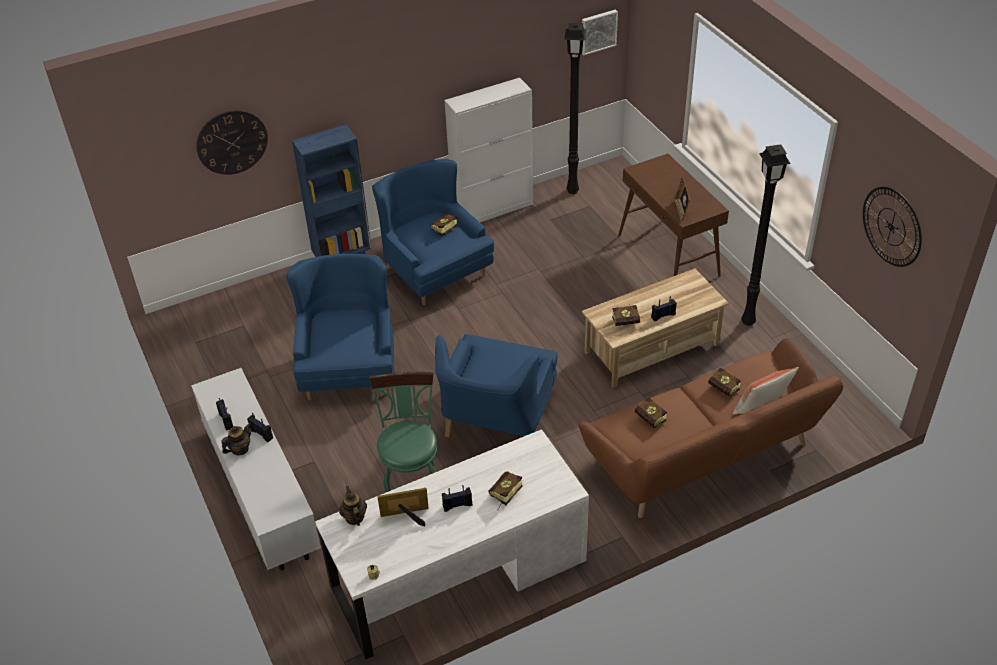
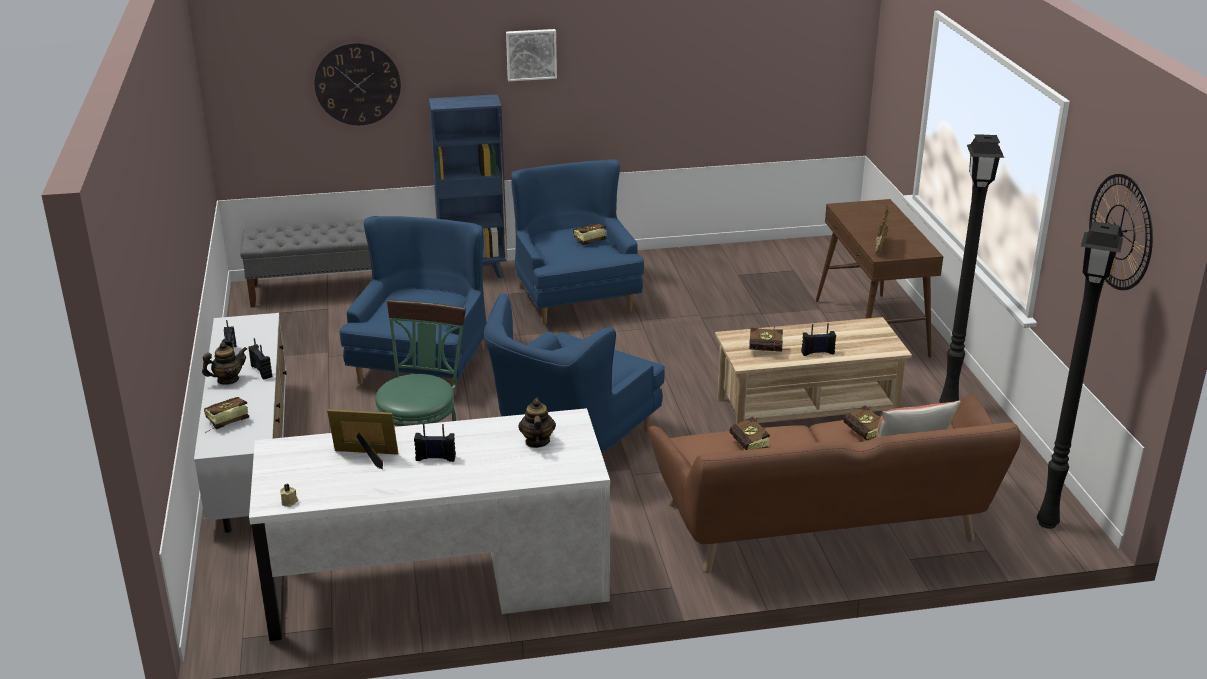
camera: 15 degrees right, 15 degrees down
(229, 305) = (322, 290): none -> grey bench
(354, 517) = (303, 445): teapot -> teapot (537, 441)
(493, 209) = (674, 256): white cabinet -> none
(504, 495) = (499, 460): book -> book (223, 422)
(573, 190) = (780, 254): black floor lamp -> black floor lamp (1049, 523)
(598, 31) = (832, 53): picture -> picture (531, 54)

